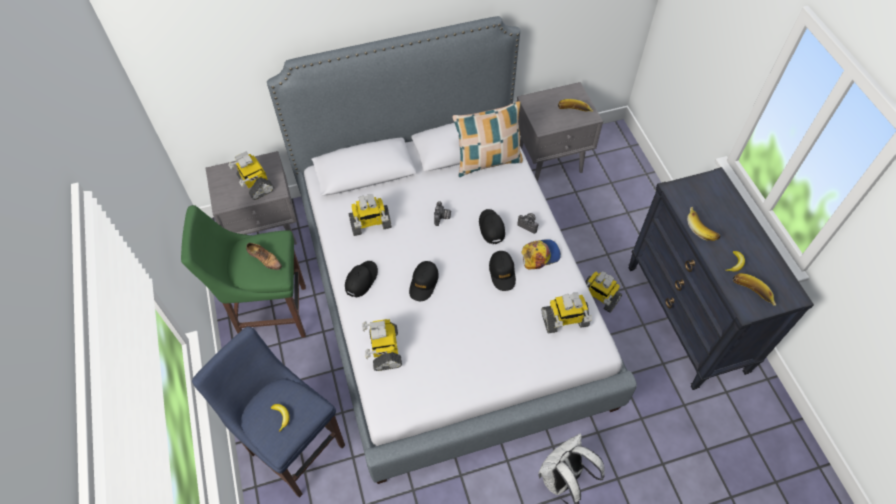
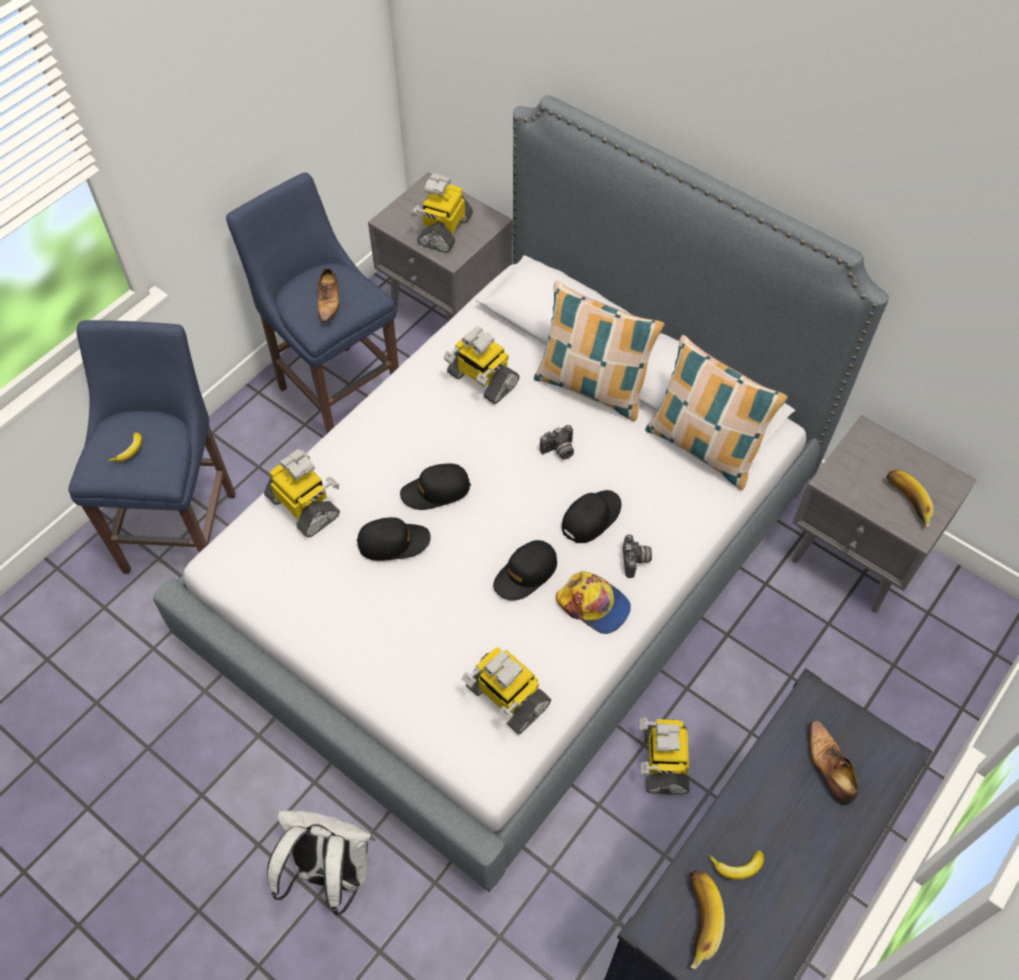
camera: 55 degrees right, 0 degrees up
(270, 314) = (337, 389): green stool -> blue stool
(361, 280) = (390, 421): black cap -> black cap (393, 542)
(384, 349) = (305, 506): toy robot -> toy robot turned 90 degrees clockwise
(416, 182) = (592, 388): none -> pillow
(702, 228) = (770, 780): banana -> none
(708, 204) = (829, 766): none -> shoe

